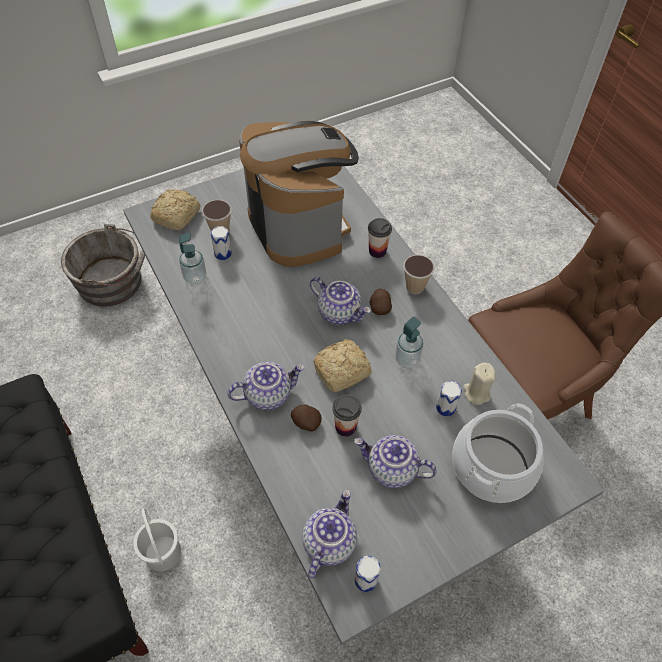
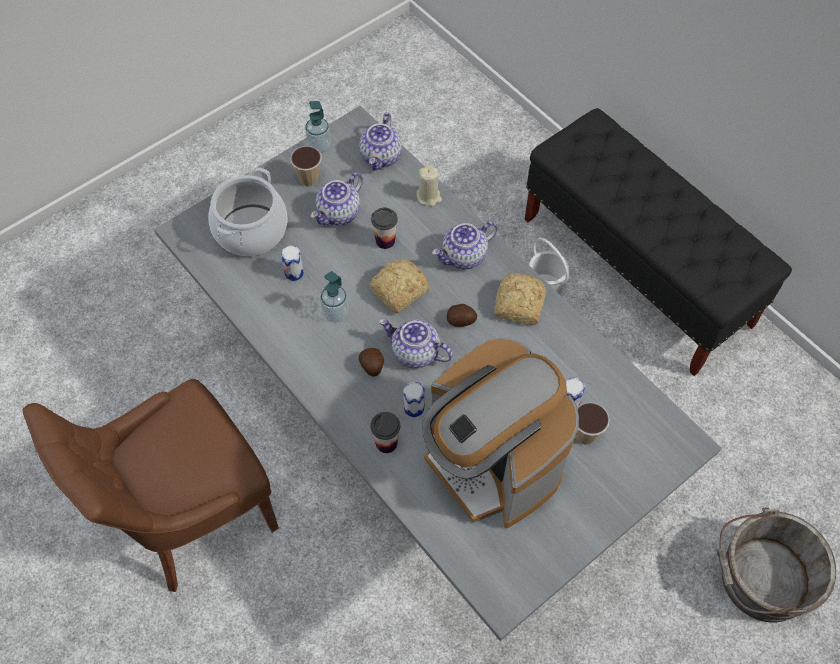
camera: 170 degrees right, 5 degrees up
(177, 215) = (649, 450): bread -> bread (518, 305)
(195, 277) = (587, 366): soap dispenser -> soap dispenser (319, 146)
(305, 422) = (422, 238): potato -> potato (461, 321)
(365, 580) = (349, 139): can -> can (414, 408)
(391, 470) = (339, 214): teapot -> teapot turned 120 degrees clockwise
(415, 287) = (335, 400): cup -> cup (309, 179)
(476, 393) = (264, 292): beige candle -> beige candle (429, 196)

